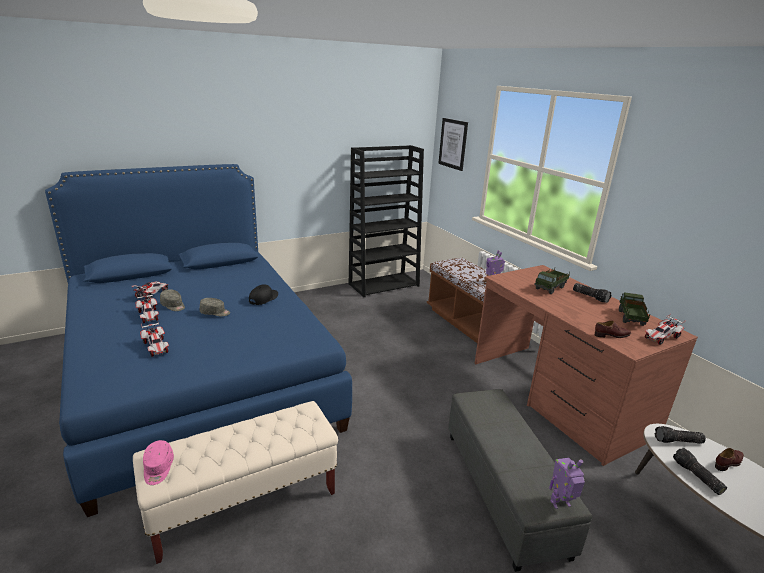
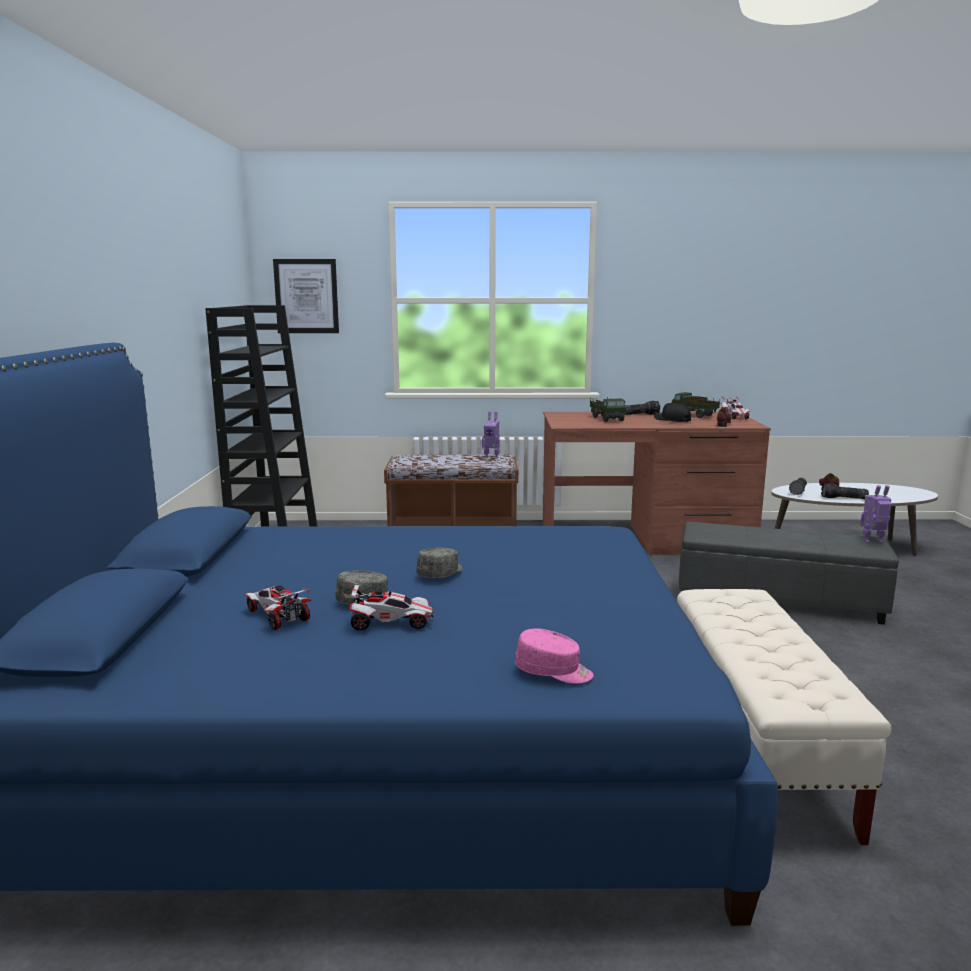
camera: 60 degrees left, 10 degrees down
(156, 347) = (544, 619): toy car -> none
(158, 468) = (820, 698): pink cap -> pink cap (554, 671)
(263, 298) = (422, 541): black cap -> black cap (672, 420)
(561, 504) = (873, 541): toy robot -> toy robot turned 75 degrees clockwise

